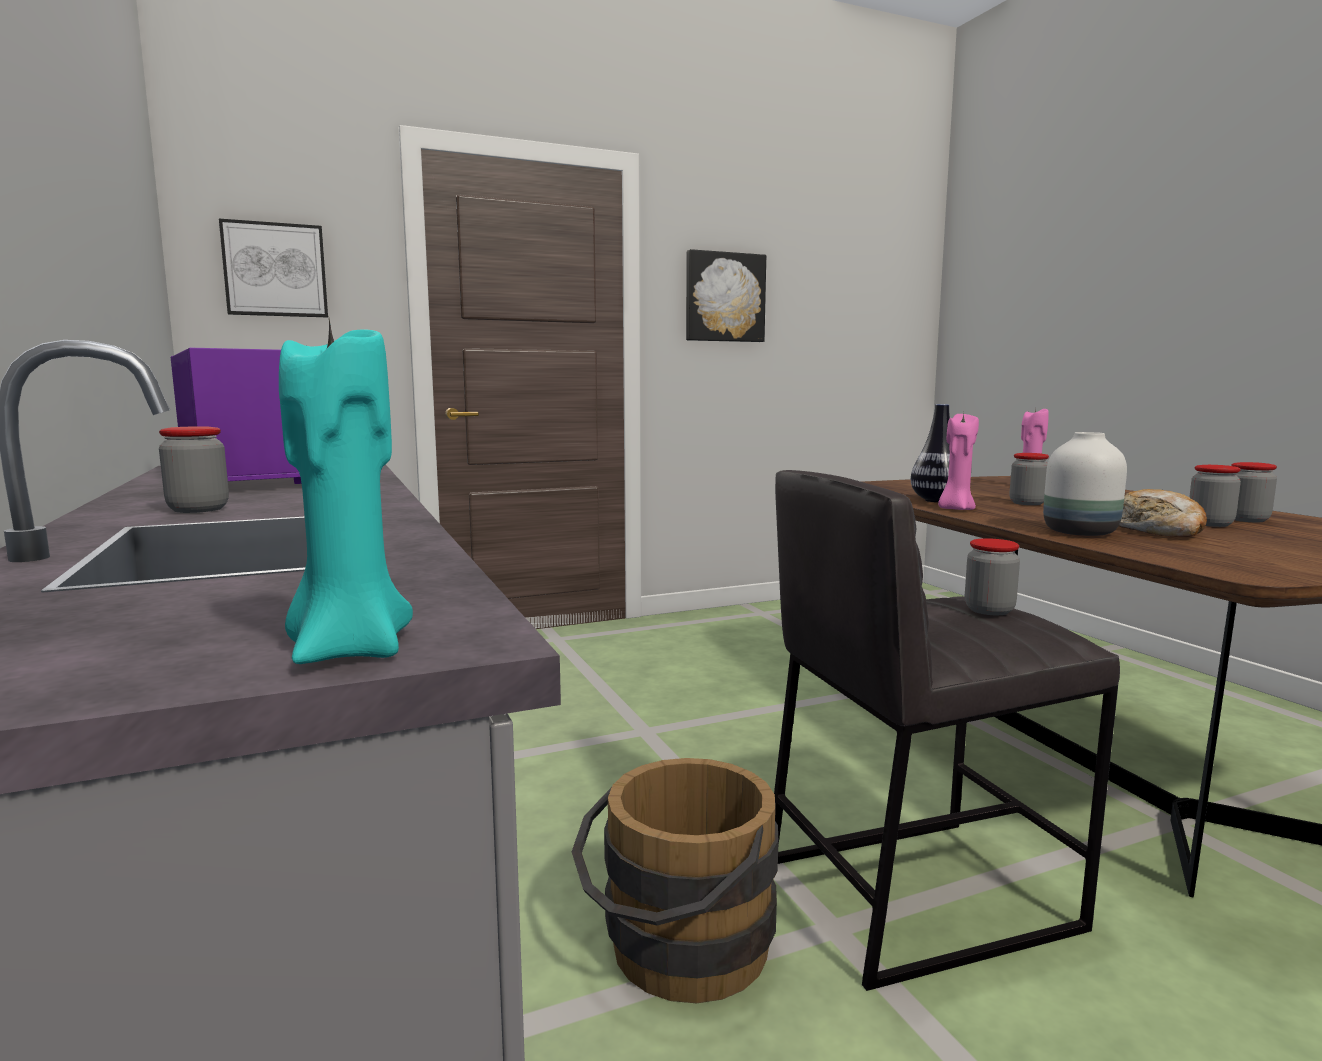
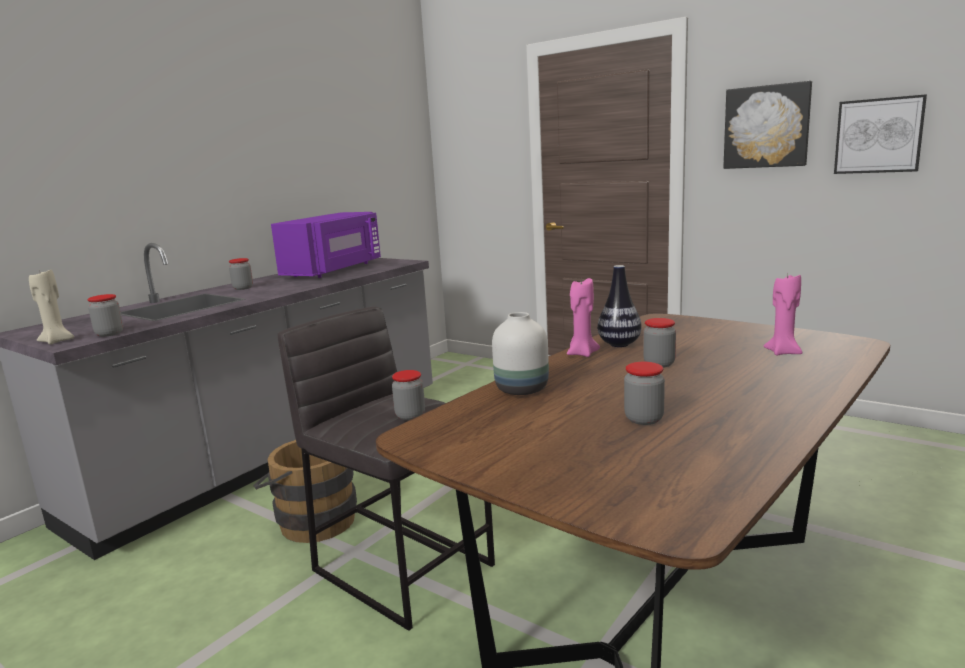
camera: 60 degrees right, 5 degrees up
(275, 270) = (470, 144): picture -> picture (878, 135)
(349, 650) = (57, 341): turquoise candle -> beige candle
(1158, 531) = (568, 407): bread -> none
(1246, 520) = (703, 429): jar -> jar (109, 334)

